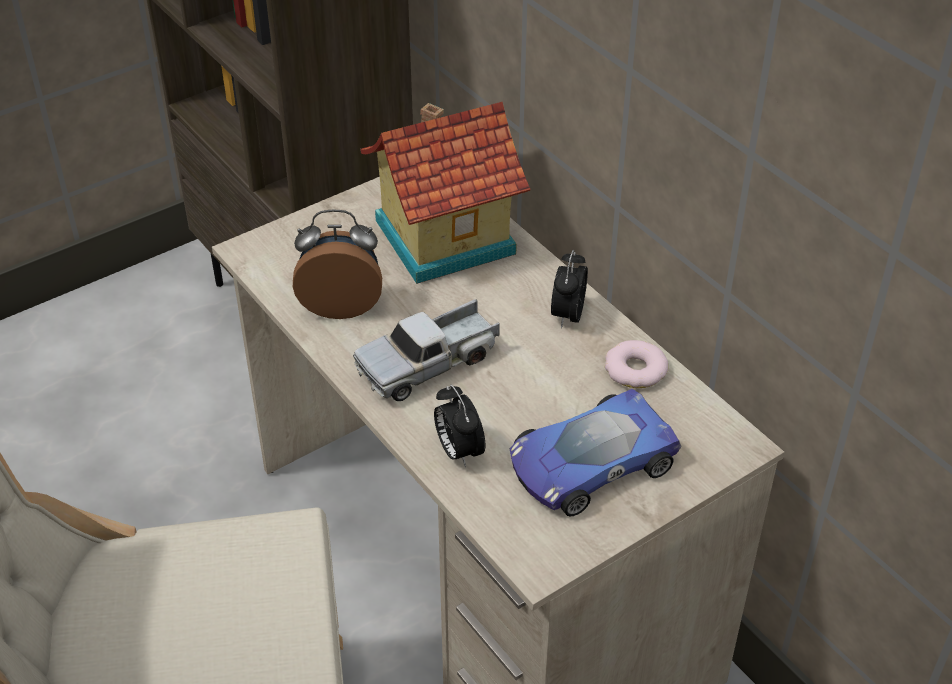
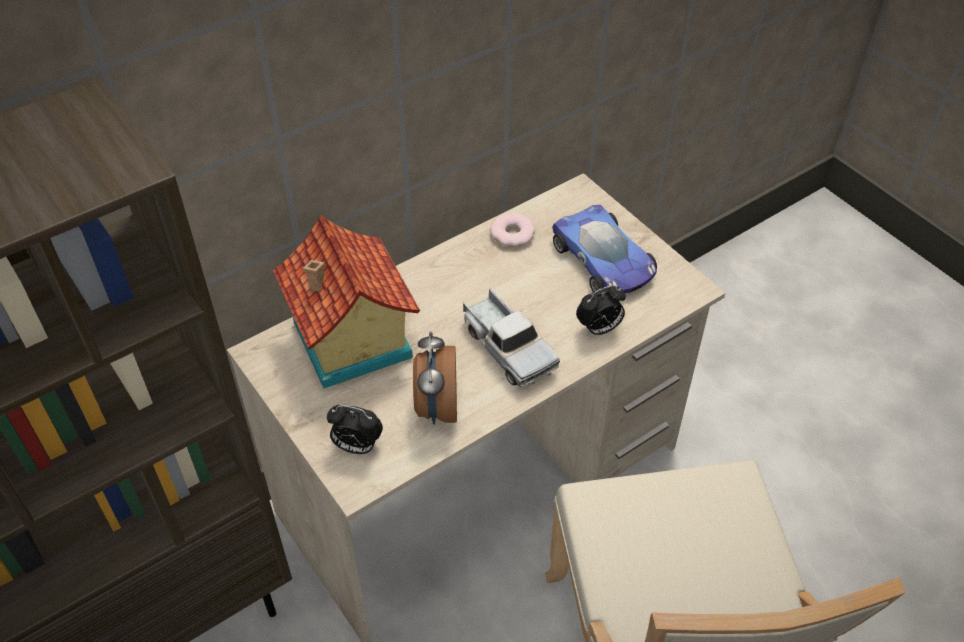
camera: 90 degrees left, 5 degrees up
(567, 315) = (453, 267): alarm clock -> alarm clock (356, 446)

